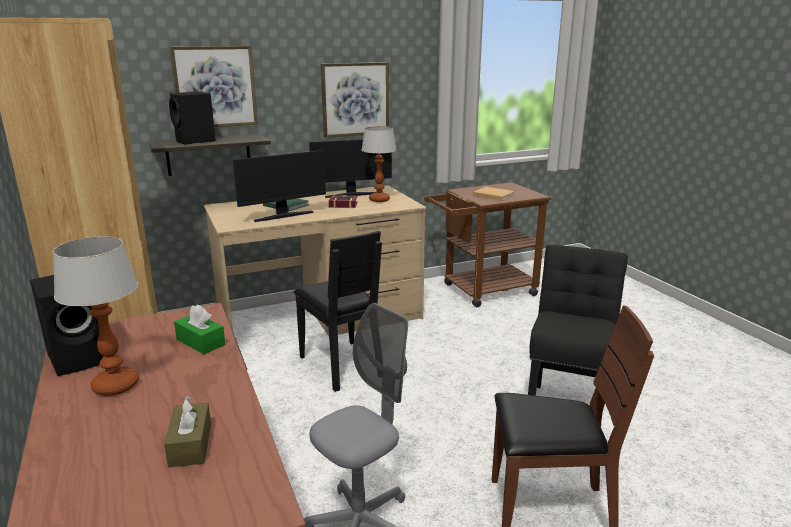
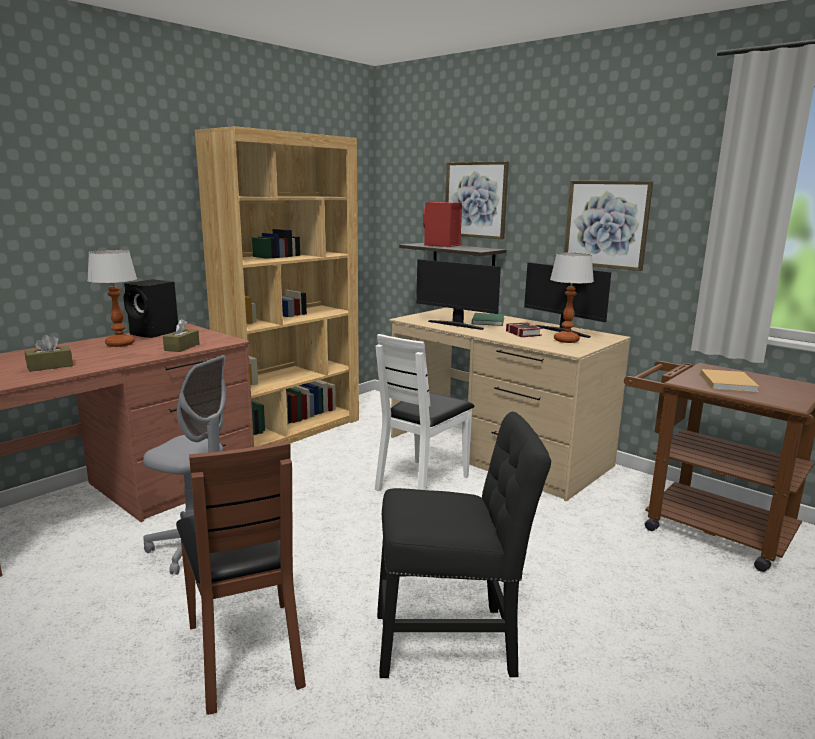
camera: 65 degrees right, 5 degrees down
(195, 141) = (441, 245): black speaker -> red speaker
(200, 342) = (182, 347): green tissue box -> brown tissue box
(342, 365) = (422, 482): black chair -> white chair

